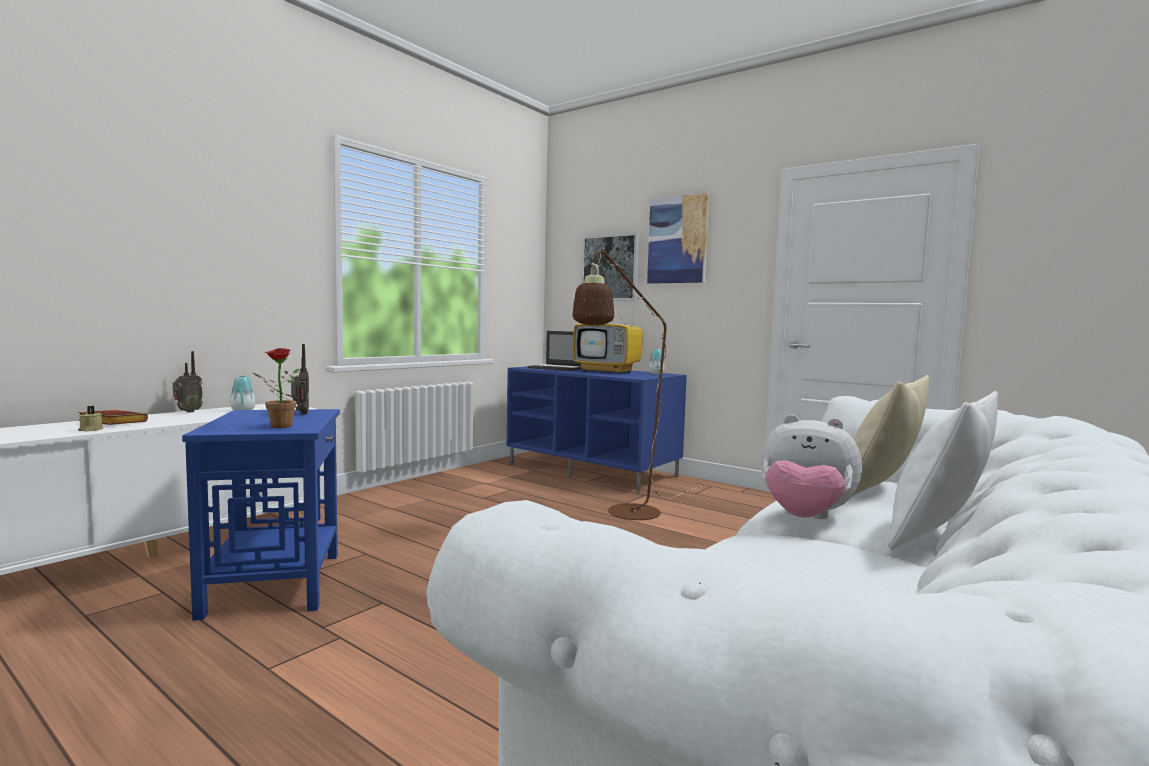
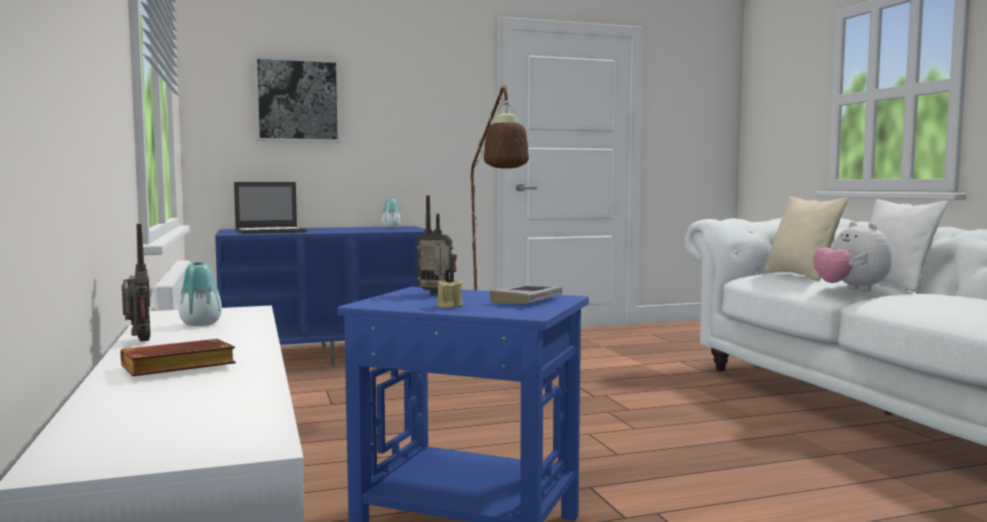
camera: 55 degrees left, 0 degrees up
(90, 430) = (241, 376): beige candle -> beige candle (448, 306)
(276, 426) = (527, 300): potted plant -> book
(608, 371) = (344, 229): television -> none
(677, 240) = (390, 74): picture -> none
(805, 518) = (850, 290): plush toy -> plush toy turned 105 degrees clockwise

